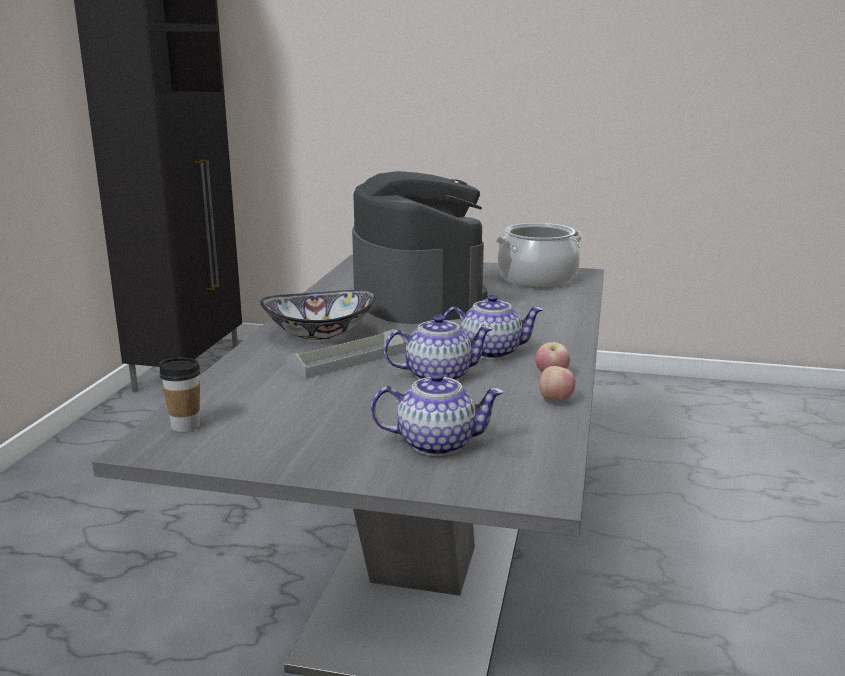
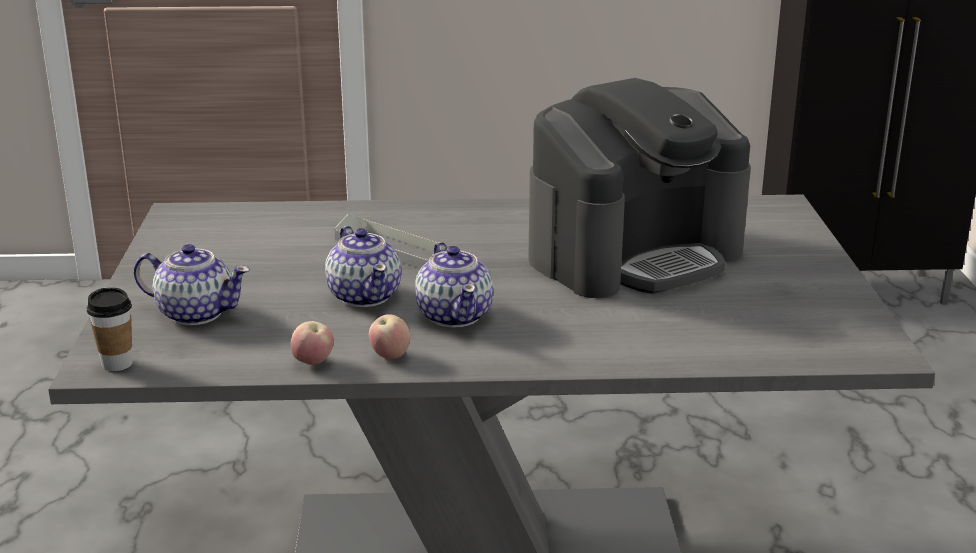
camera: 75 degrees right, 5 degrees up
(185, 426) = (217, 217): cup -> cup (117, 364)
(319, 334) = (464, 226): bowl -> none
(435, 443) = (195, 313): teapot -> teapot turned 60 degrees counterclockwise
(537, 279) = (804, 321): cooking pot -> none

